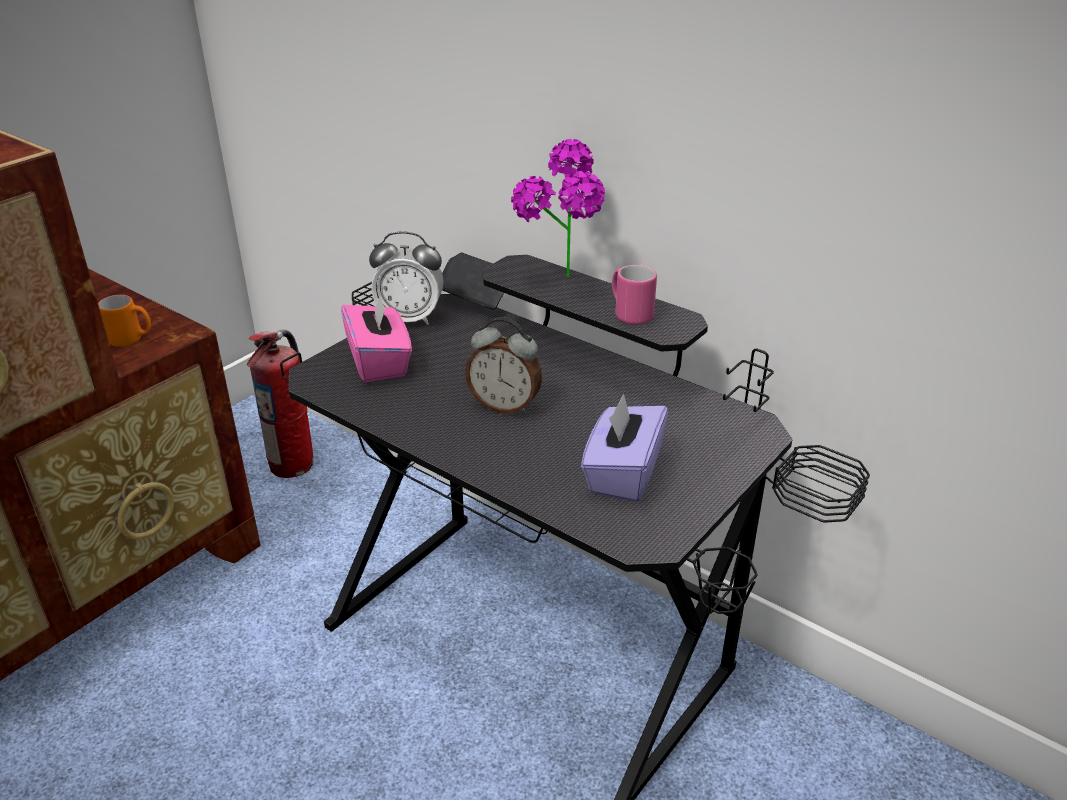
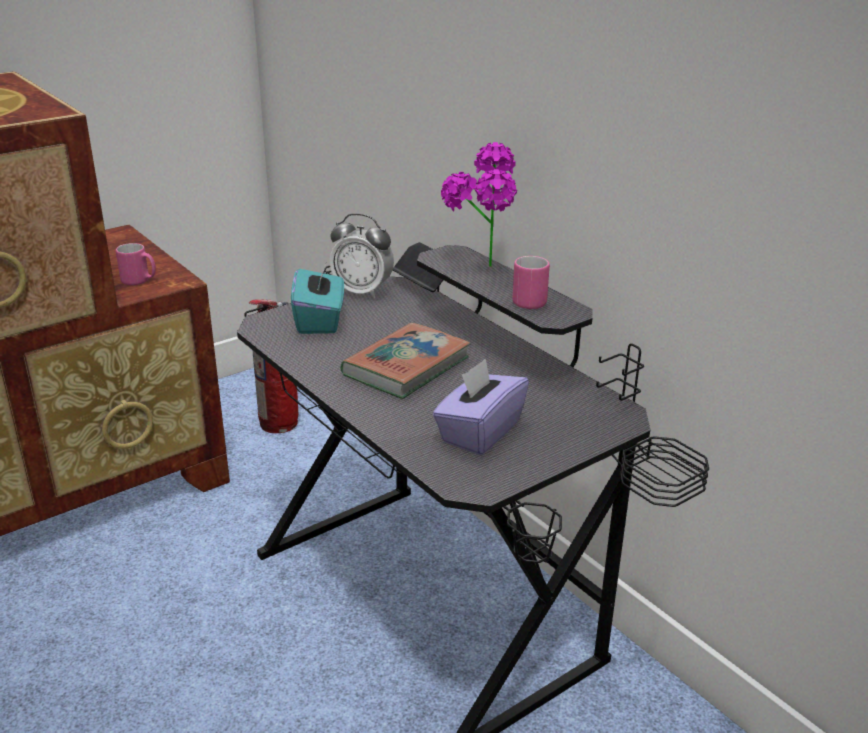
camera: 15 degrees right, 5 degrees down
(131, 339) = (140, 281): orange mug -> pink mug
(379, 362) = (320, 320): pink tissue box -> turquoise tissue box
(505, 405) = (406, 367): alarm clock -> book

